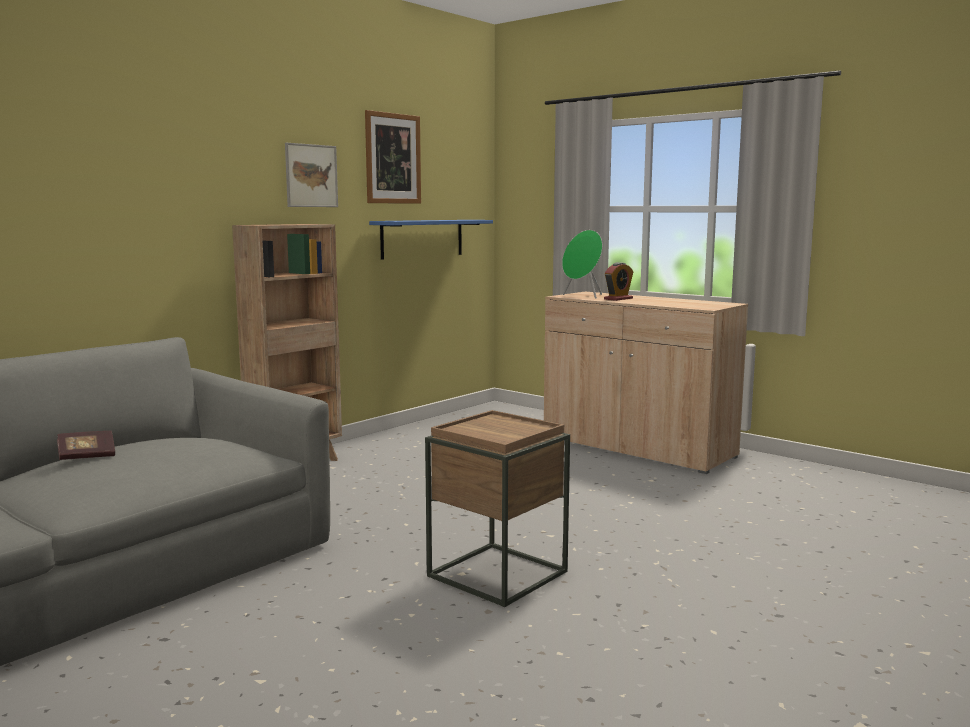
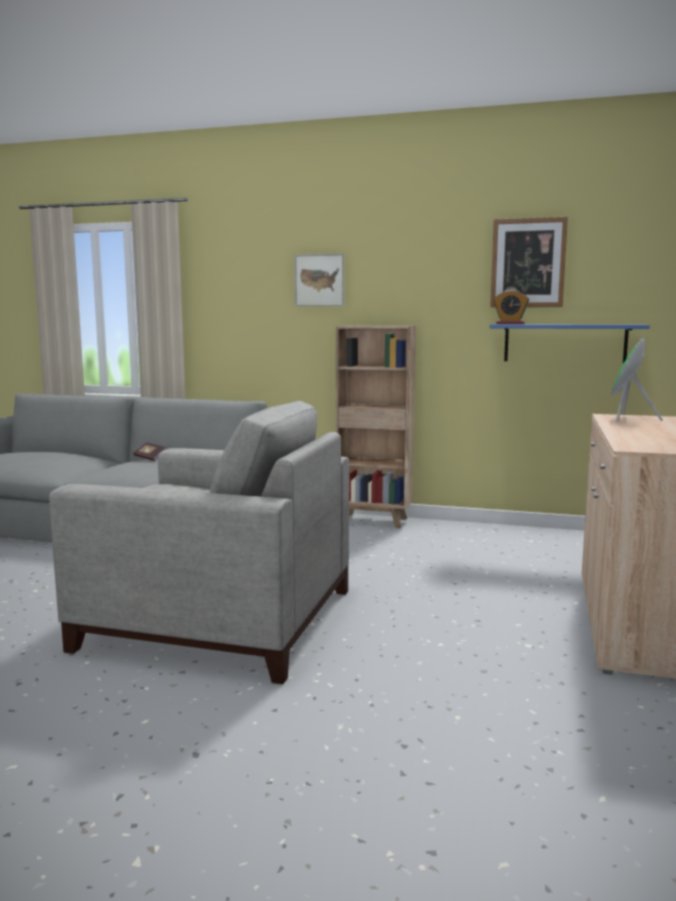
camera: 65 degrees right, 0 degrees up
(311, 176) = (427, 284): picture -> picture (319, 280)
(498, 574) = (215, 619): brown side table -> grey armchair
(618, 299) = (635, 426): alarm clock -> alarm clock (510, 324)

